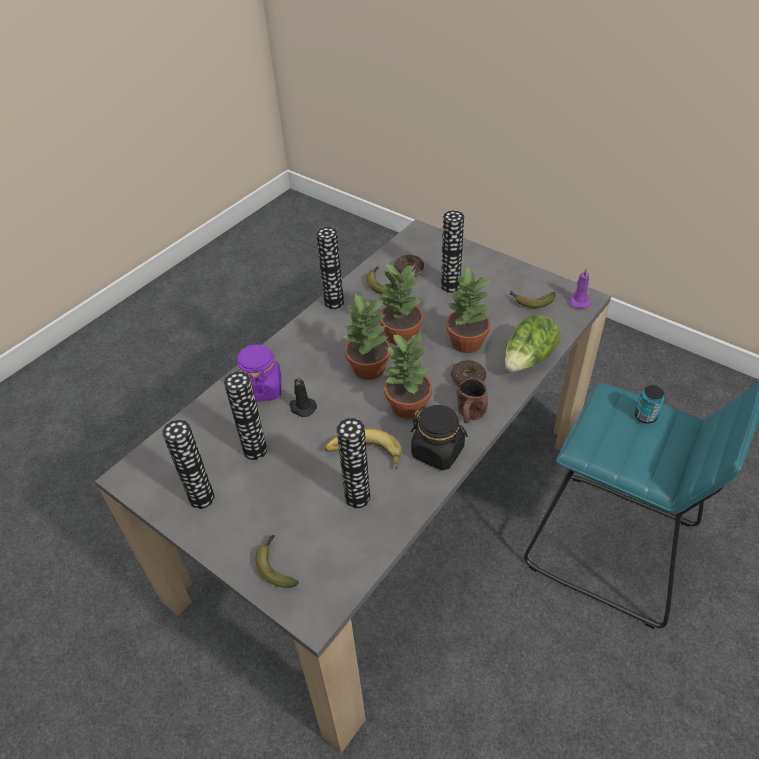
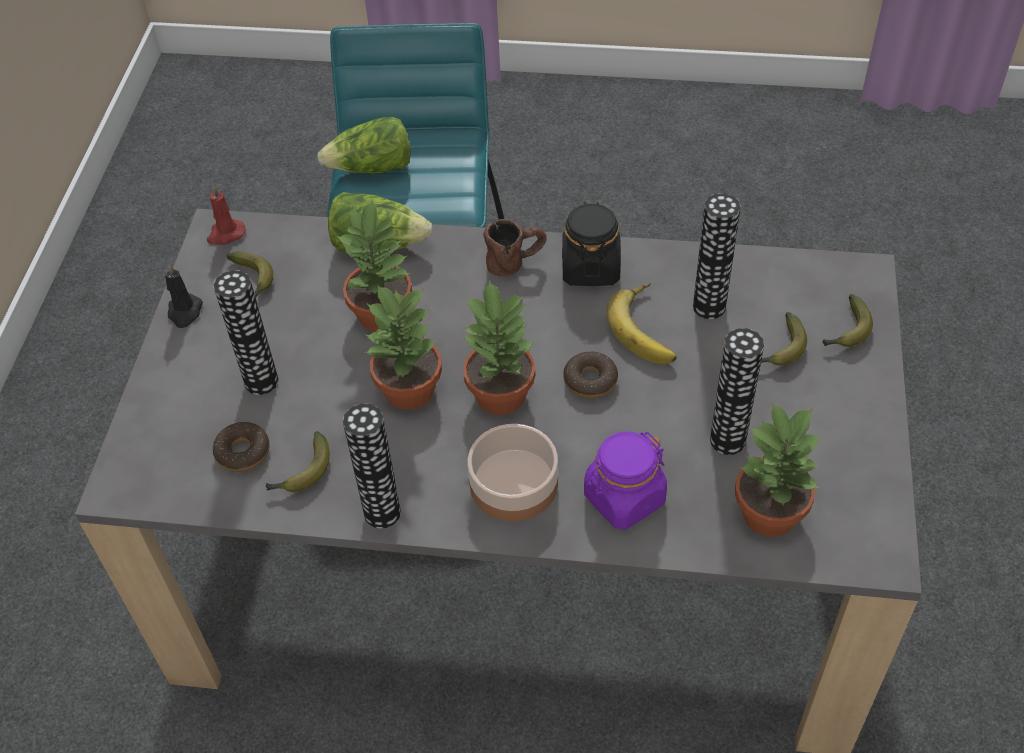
camera: 120 degrees left, 5 degrees up
(202, 498) = (836, 450): vase -> none
(292, 516) = (781, 349): none -> banana
(302, 407) = (622, 431): black candle -> black candle (185, 312)
(308, 351) = (513, 485): none -> bowl
(409, 407) = (541, 322): potted plant -> potted plant (769, 512)
(468, 379) = (451, 287): donut -> donut (590, 380)
(578, 301) = (225, 234): purple candle -> red candle
(645, 416) = (372, 168): can -> lettuce

